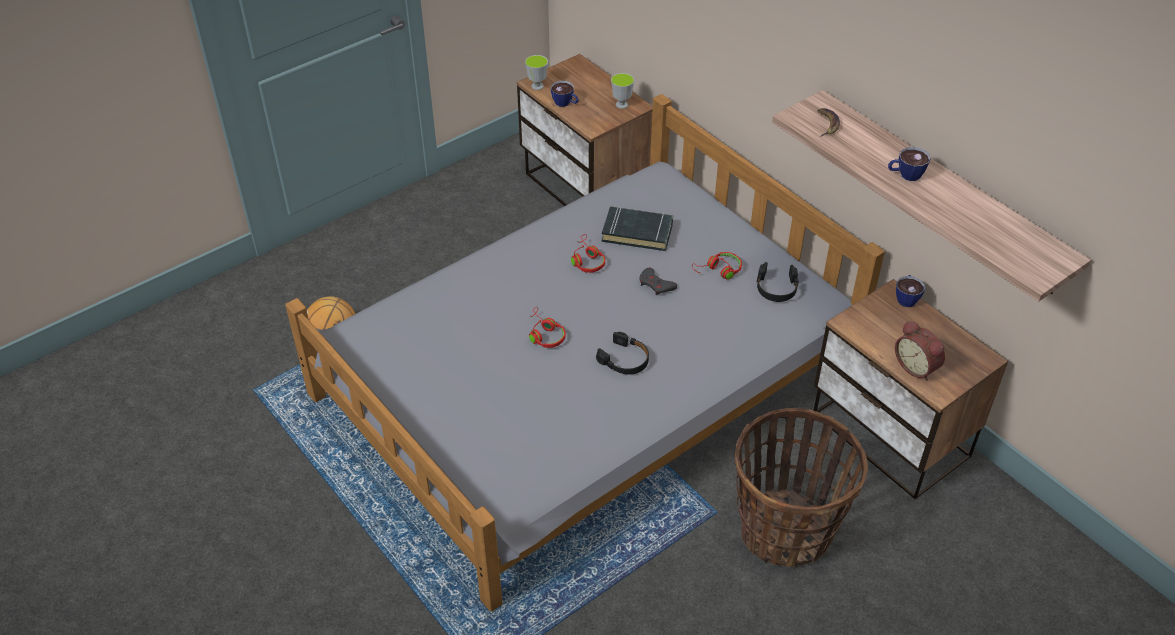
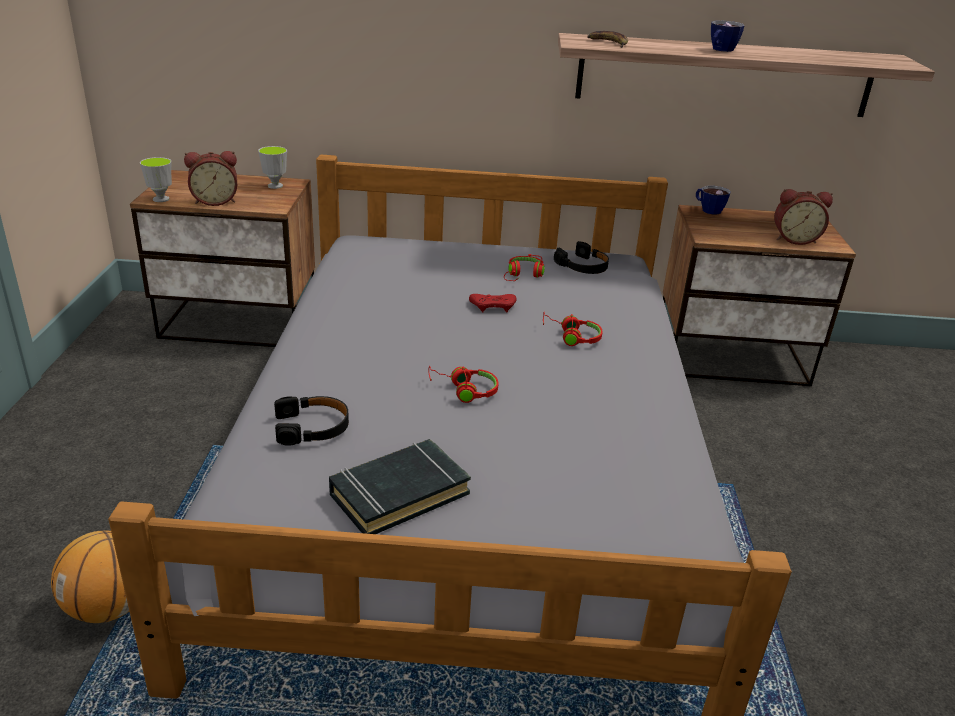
camera: 50 degrees left, 15 degrees down
(565, 103) = (215, 201): cup -> alarm clock
(587, 260) = (401, 318): red headphones -> red headphones (571, 337)
(625, 360) = (569, 368): black headphones -> black headphones (312, 427)
(637, 232) = (411, 281): black book -> black book (399, 493)
(656, 285) = (493, 306): grey game controller -> red game controller
(785, 530) = (790, 461): basket -> none

